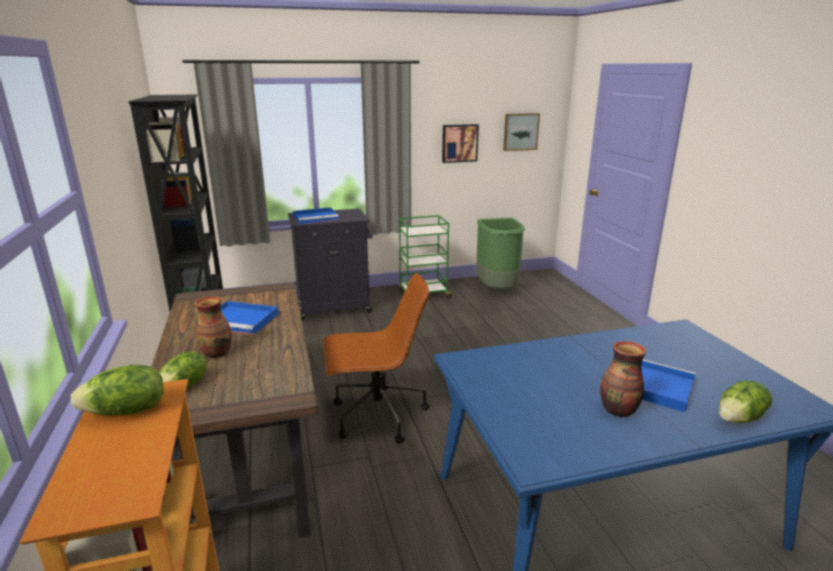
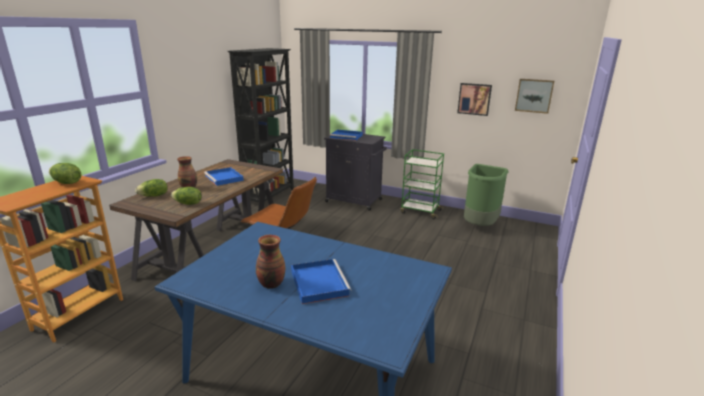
camera: 40 degrees right, 0 degrees up
(740, 418) = (323, 324): lettuce -> lettuce (188, 204)

